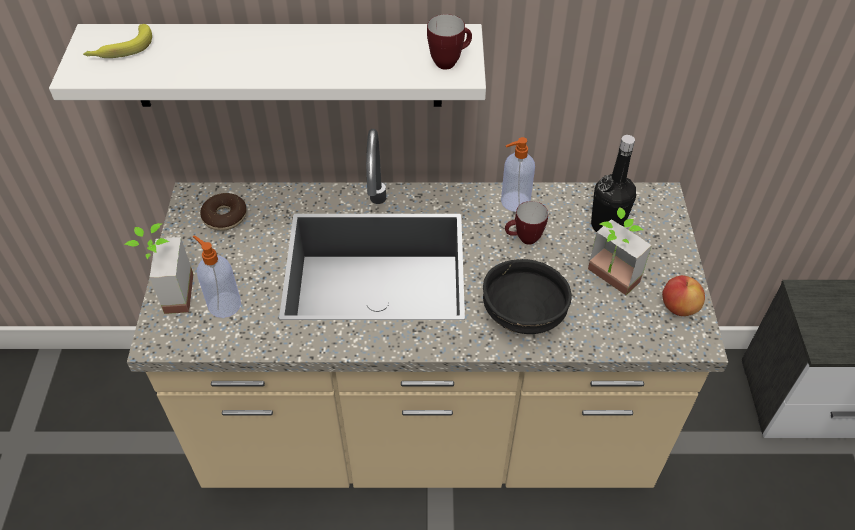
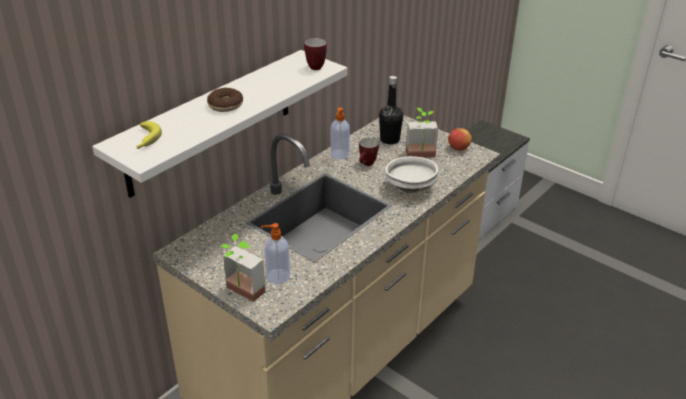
camera: 50 degrees left, 15 degrees down
(225, 217) = (211, 247): donut -> donut (225, 105)
(524, 313) = (410, 187): black bowl -> white bowl

